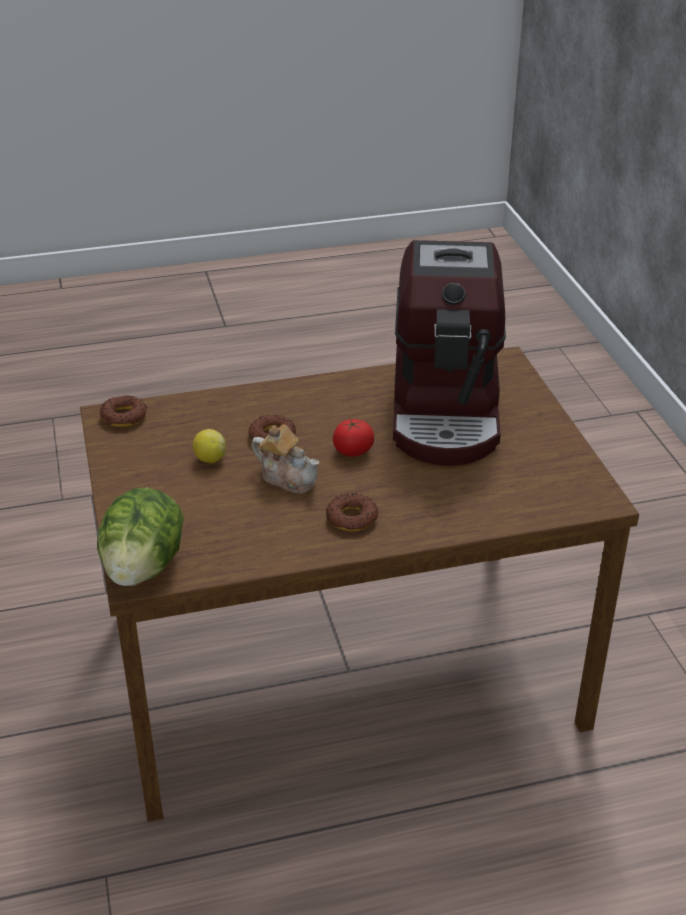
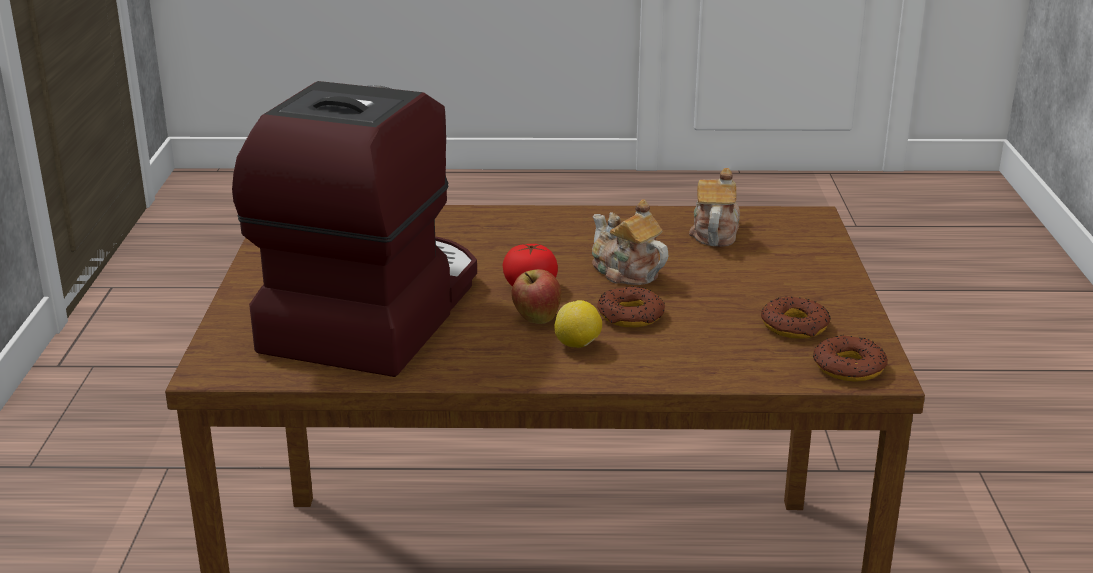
camera: 165 degrees left, 10 degrees down
(143, 567) = (803, 223): lettuce -> none
(210, 459) = (721, 301): lemon -> lemon (578, 345)
(223, 537) = (714, 233): none -> teapot
(335, 423) = (536, 319): none -> apple
(351, 518) = (567, 232): donut -> donut (794, 326)

